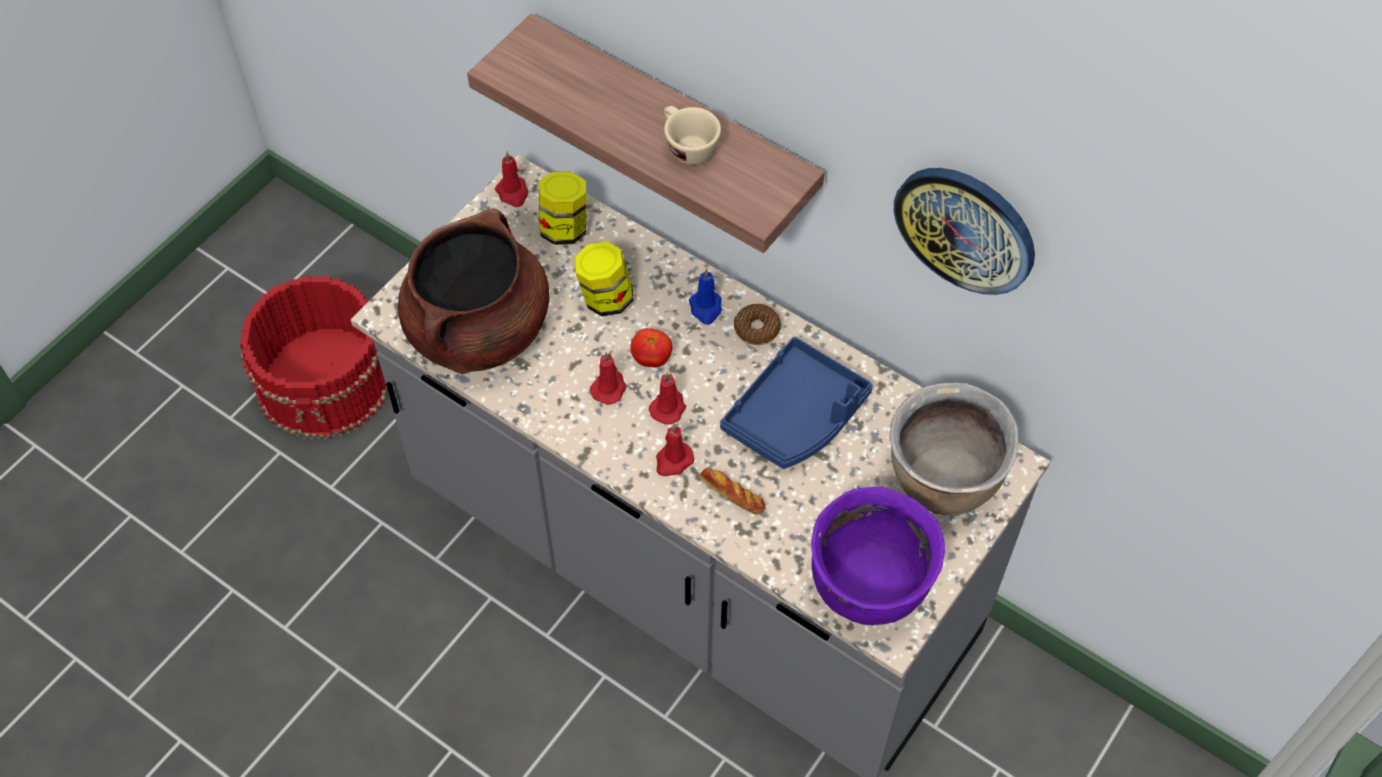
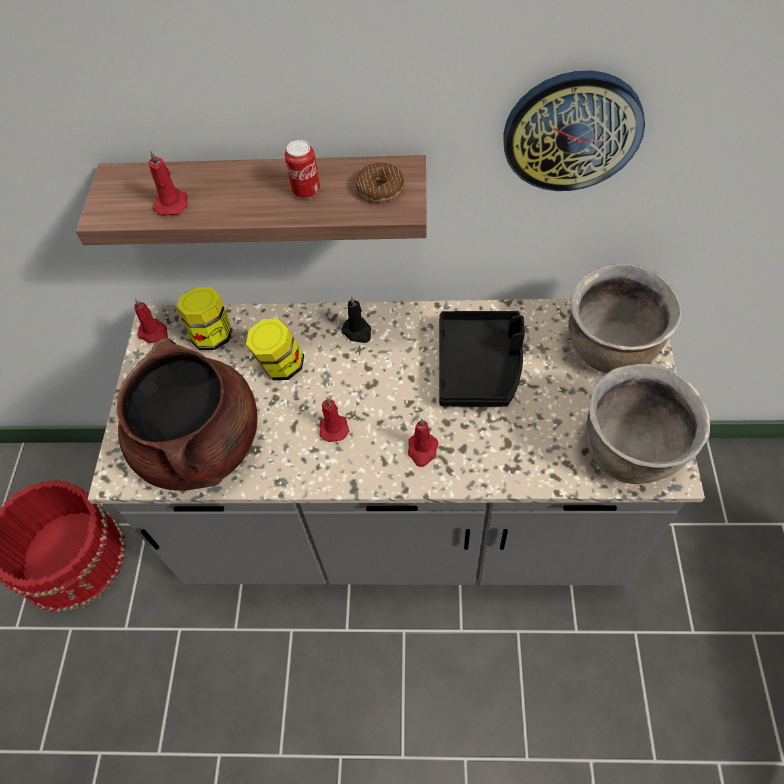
camera: 30 degrees left, 0 degrees up
(651, 358) = (347, 388): tomato -> none
(668, 407) = (388, 414): red candle -> red candle (172, 203)
(686, 147) = (306, 191): beige cup -> can
(706, 308) = (358, 331): blue candle -> black candle
(732, 494) = (483, 447): bread -> none
(757, 329) = (404, 325): donut -> donut (380, 188)
(796, 416) = (480, 366): blue tray -> black tray
(869, 588) = (630, 452): purple cooking pot -> brown cooking pot

